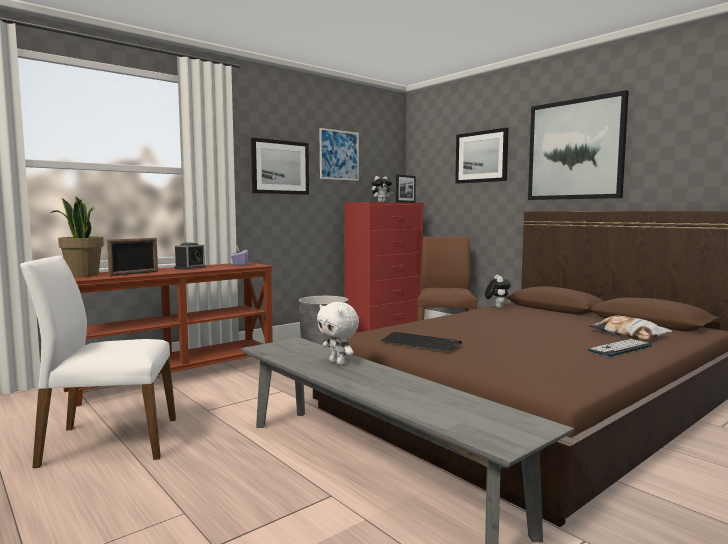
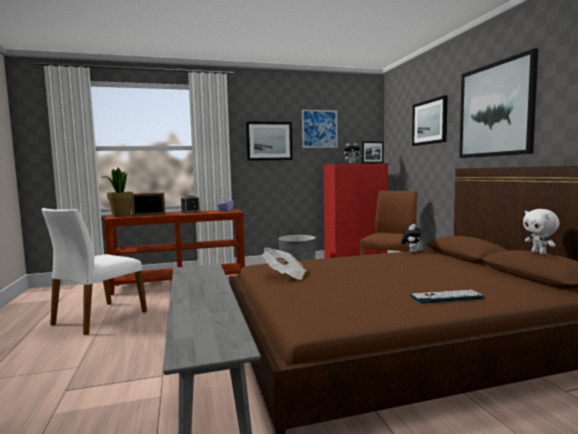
camera: 25 degrees right, 0 degrees up
(109, 442) = (98, 318): white chair -> white chair turned 75 degrees counterclockwise
(338, 363) = (206, 283): white plush toy -> white plush toy (539, 253)
(420, 343) = (285, 275): keyboard -> newspaper
(628, 334) = (486, 285): pillow -> none

